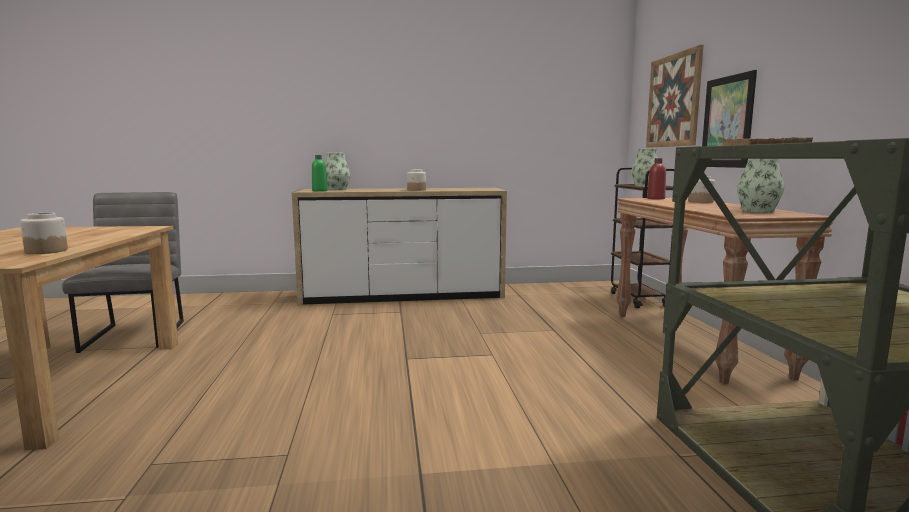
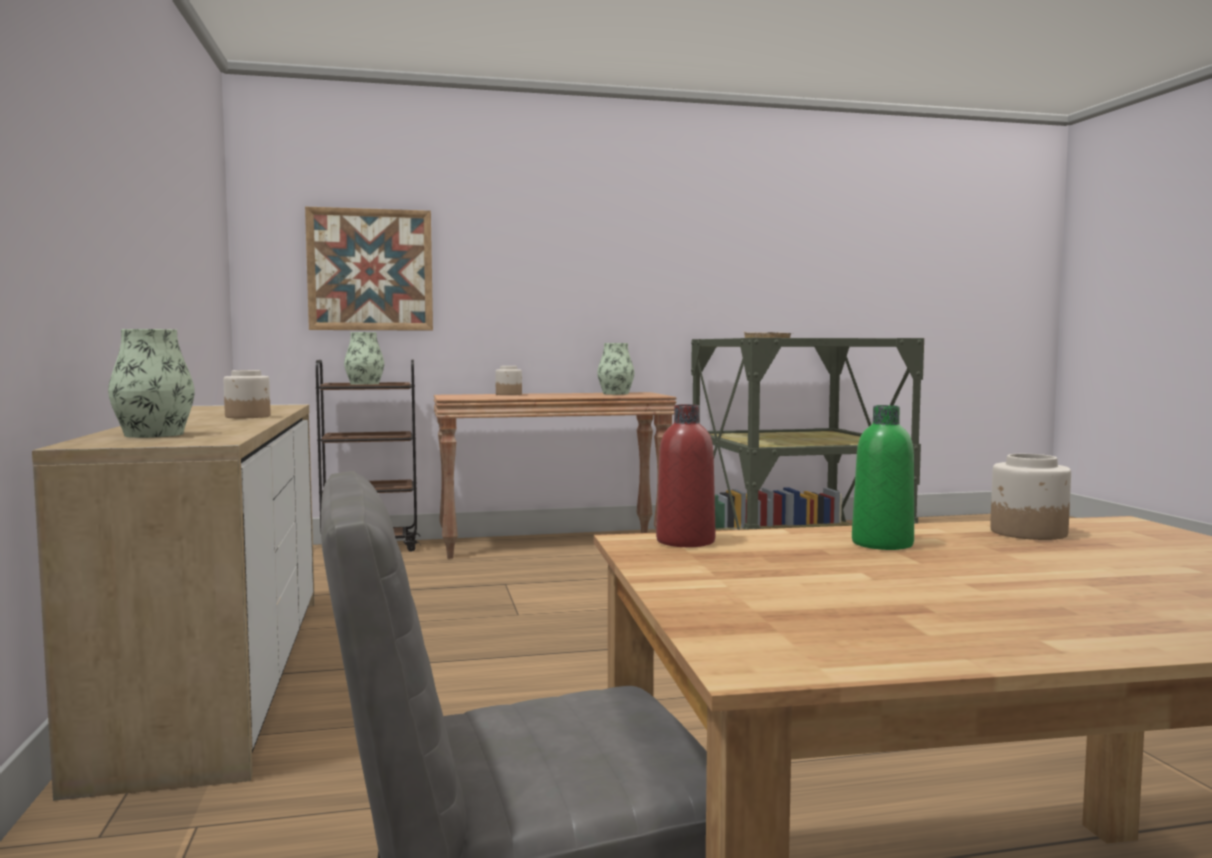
camera: 95 degrees left, 5 degrees down
(320, 191) = (214, 437): green bottle -> green bottle (882, 544)
(655, 199) = (459, 396): red bottle -> red bottle (685, 541)
(727, 122) = (491, 307): picture -> none

